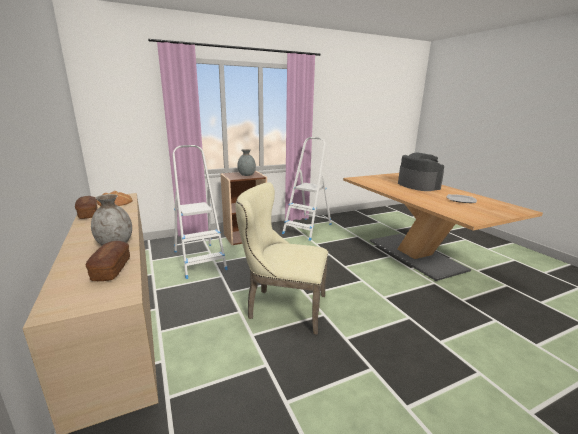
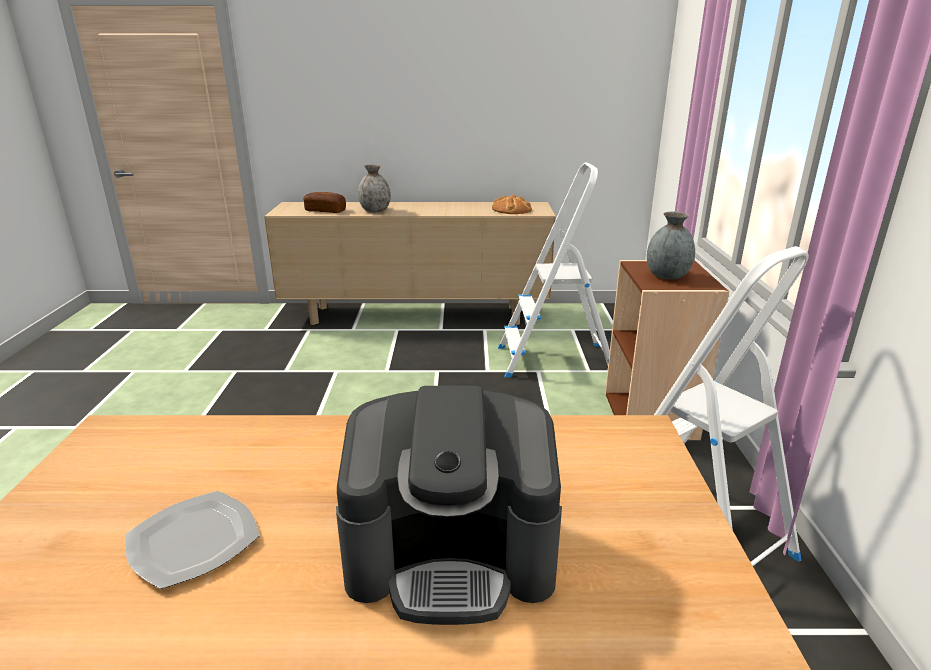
camera: 115 degrees right, 5 degrees up
(88, 213) = (476, 204): bread -> none
(282, 307) = (363, 399): beige chair -> none

